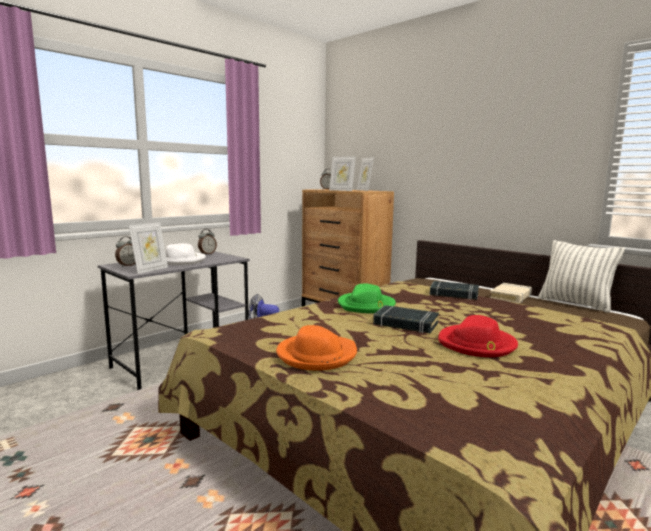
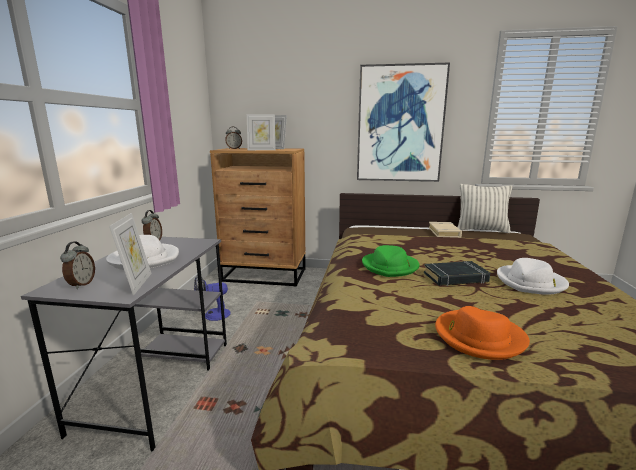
camera: 35 degrees left, 5 degrees up
(454, 294) = (418, 239): black book -> none
(476, 344) = (530, 282): red hat -> white hat
(493, 166) = (400, 124): none -> picture

